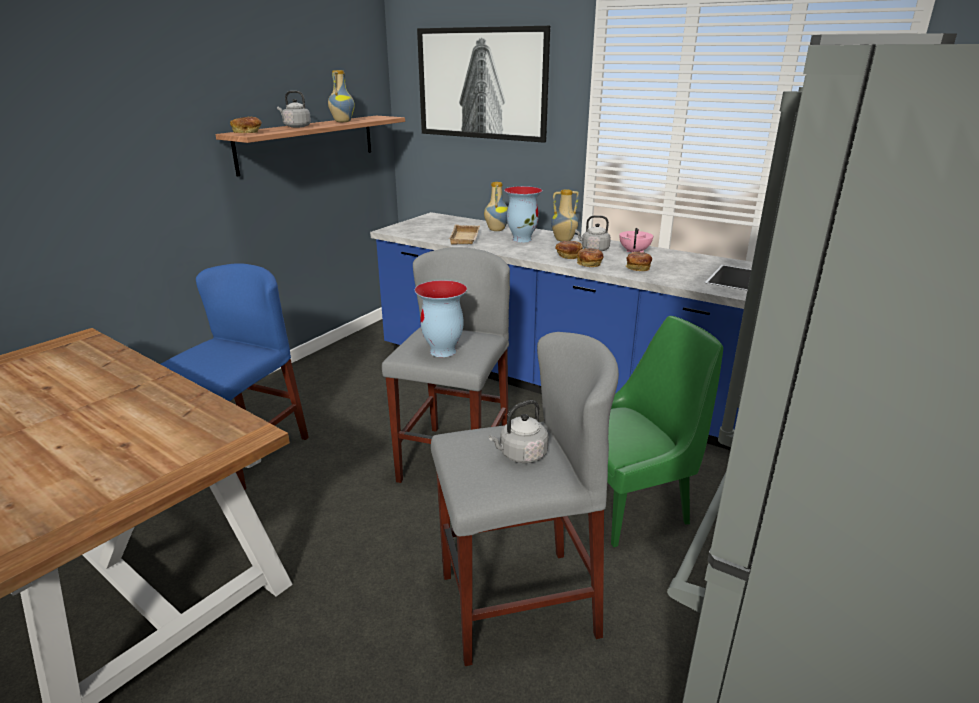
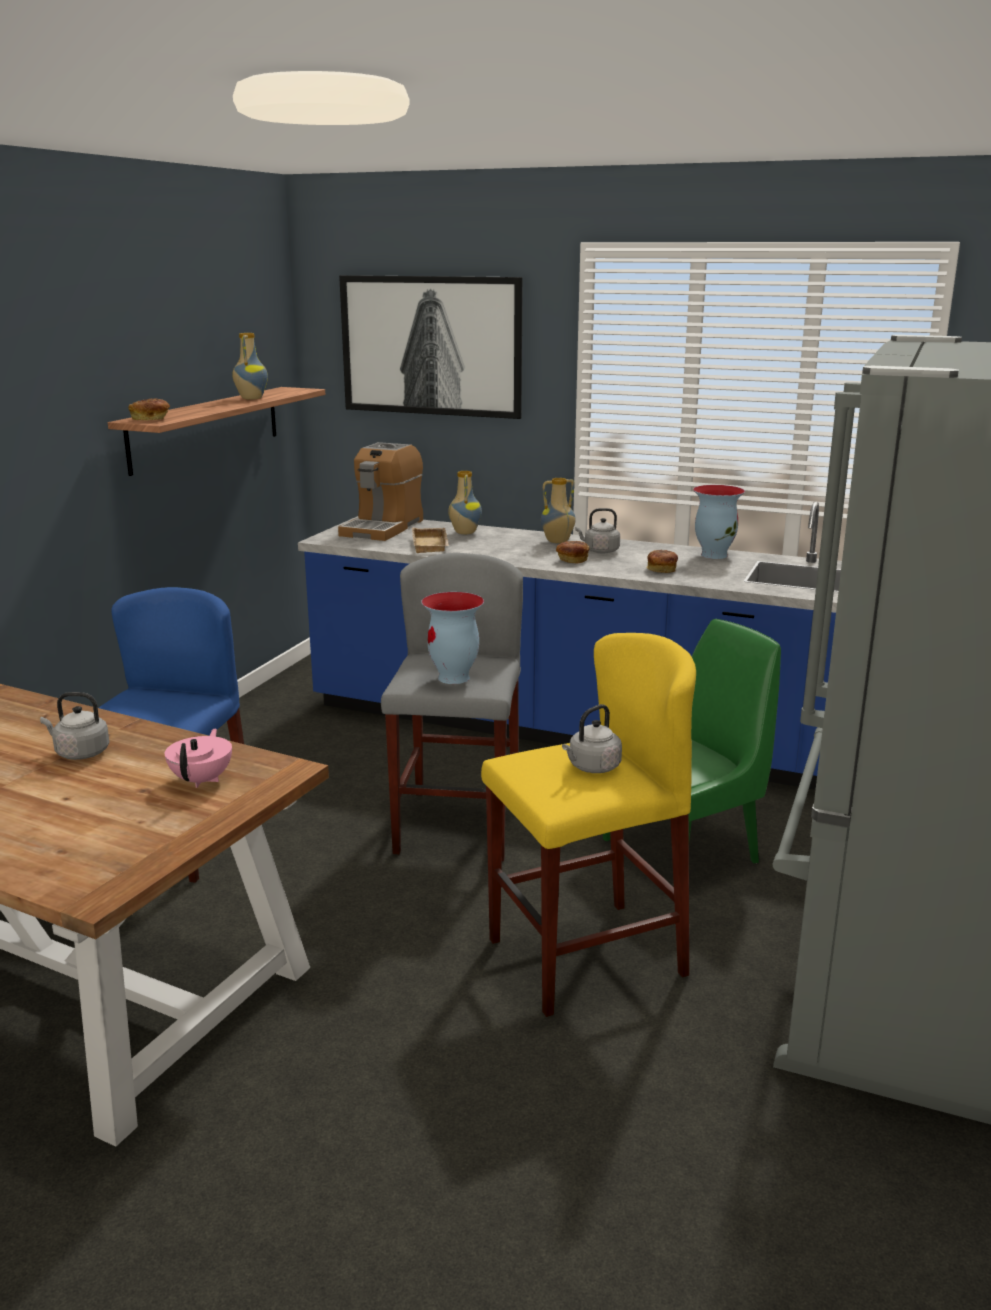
camera: 10 degrees left, 5 degrees down
(296, 127) = (200, 408): grey kettle -> grey kettle (80, 753)
(438, 223) = (383, 527): none -> coffee machine
(517, 604) = (586, 957): grey stool -> yellow stool
(522, 239) = (504, 543): vase -> vase (713, 555)
(589, 264) = (602, 568): bread -> none
(635, 252) = (650, 551): pink teapot -> pink teapot (202, 780)

